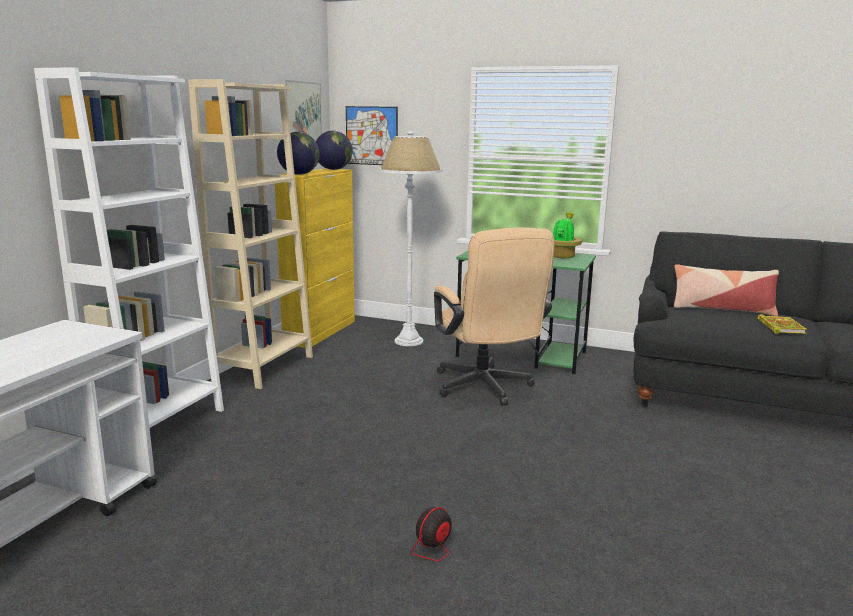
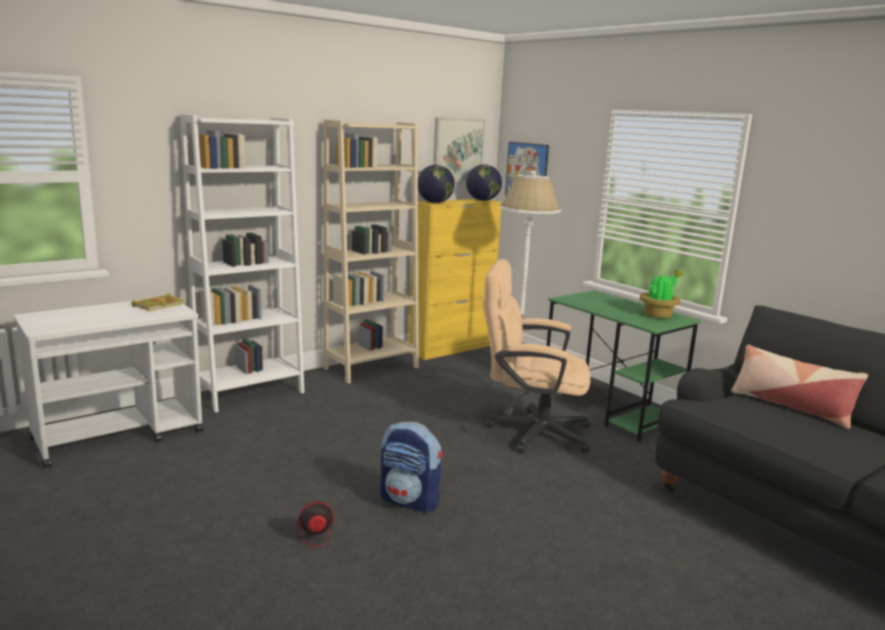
camera: 30 degrees right, 0 degrees up
(469, 482) = (410, 501): none -> backpack
(486, 389) = (529, 432): beige office chair -> beige office chair turned 90 degrees clockwise
(780, 327) = (824, 440): book -> book (159, 305)

